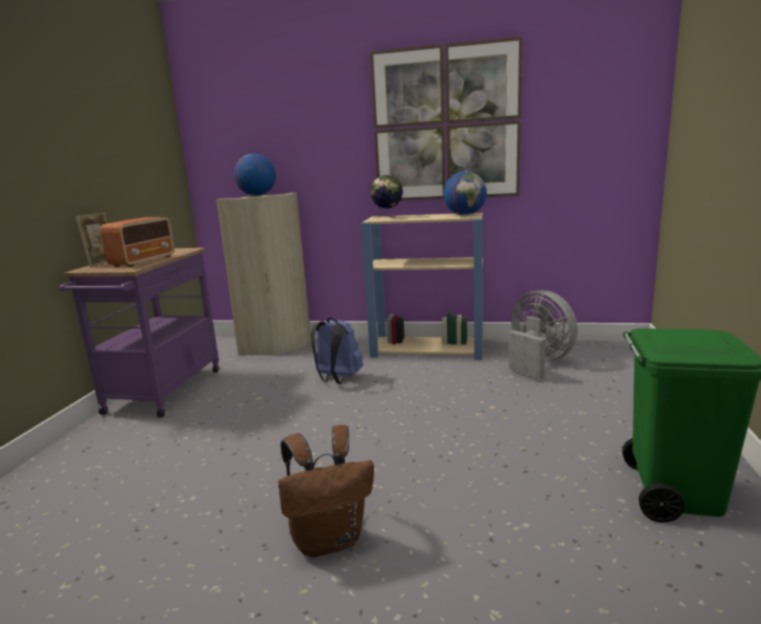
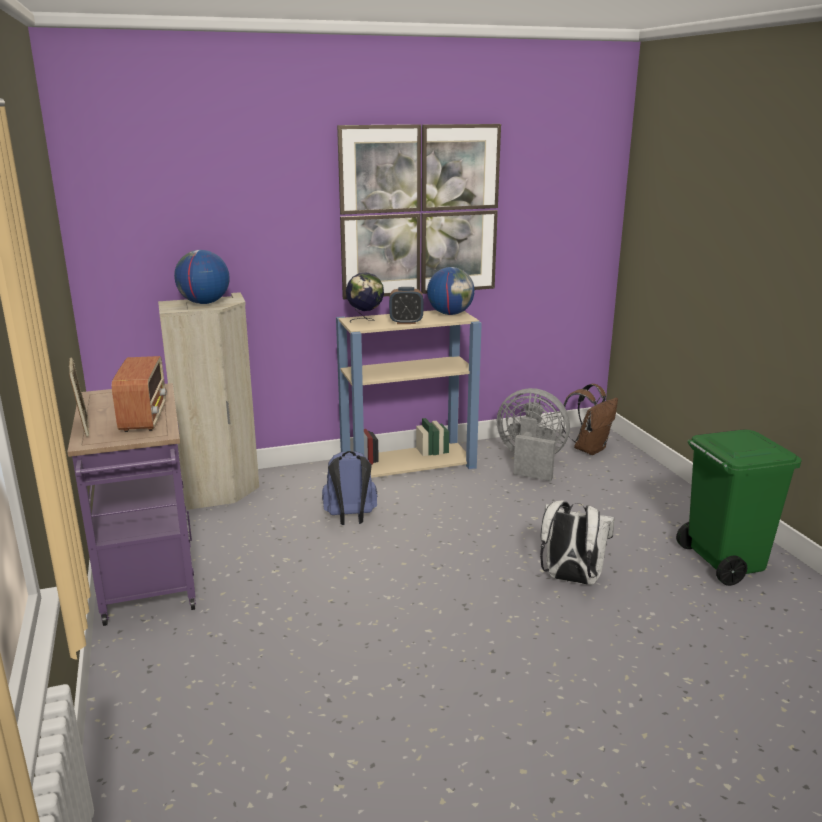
camera: 30 degrees left, 5 degrees up
(329, 539) = (523, 670): brown backpack -> brown backpack (589, 449)
(416, 218) = (406, 322): none -> alarm clock
(469, 467) = (570, 579): none -> white backpack

